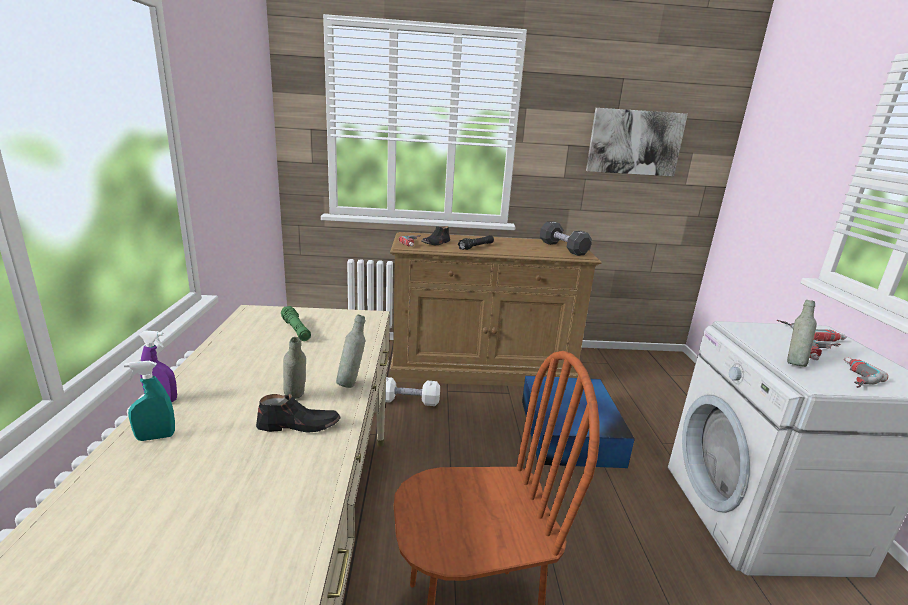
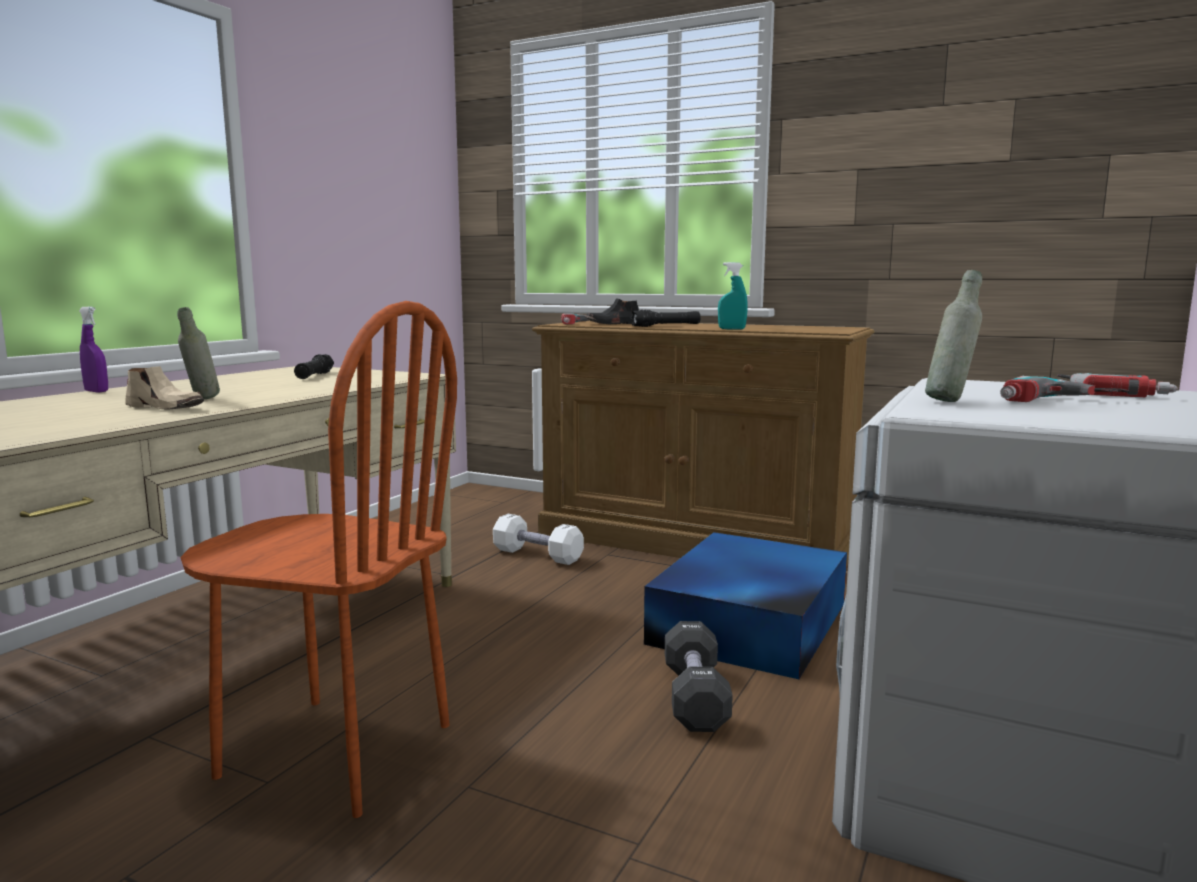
camera: 30 degrees right, 10 degrees down
(155, 437) = (44, 402): turquoise spray bottle -> turquoise spray bottle (731, 329)
(296, 330) = (314, 376): green flashlight -> black flashlight
(299, 425) = (166, 408): black shoe -> beige shoe
(351, 383) = (280, 398): grey bottle -> none
(563, 248) = (814, 329): black dumbbell -> black dumbbell (695, 697)
(634, 142) = (980, 149): picture -> none
(850, 376) = (1044, 413): power drill -> none

